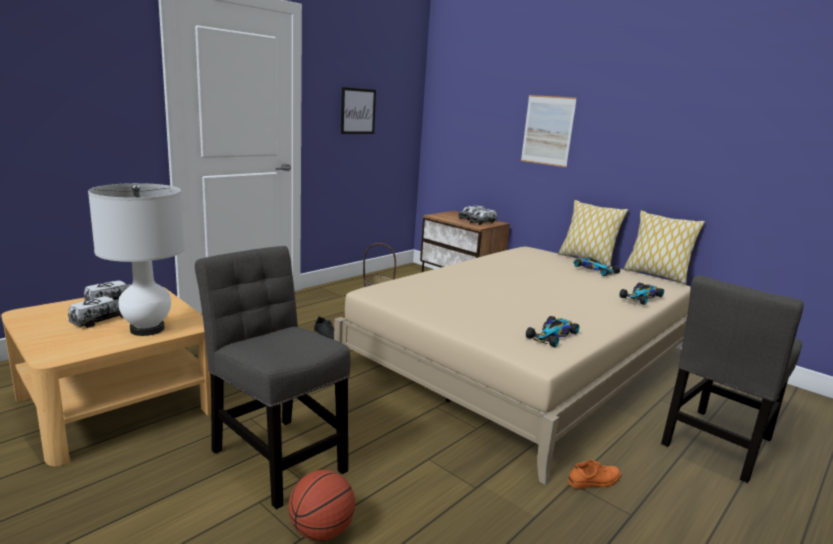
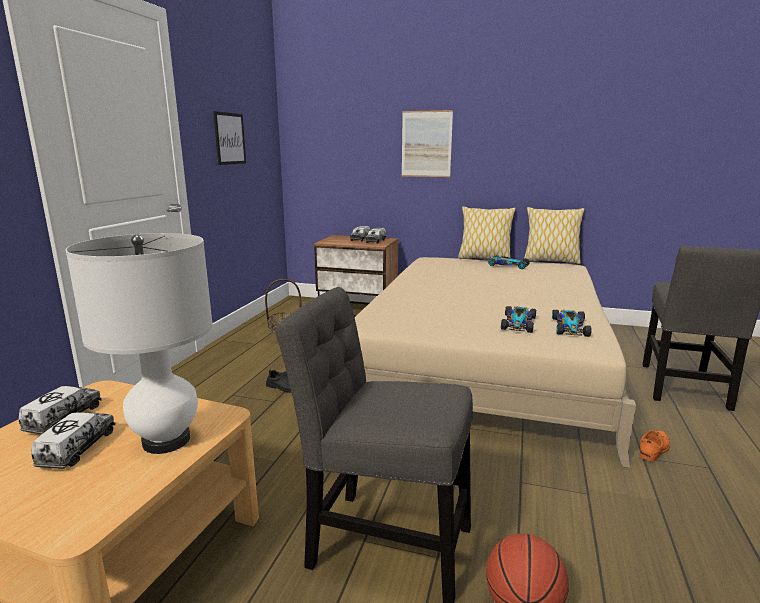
camera: 25 degrees left, 0 degrees up
(641, 297) = (573, 280): toy car -> toy car (518, 323)

